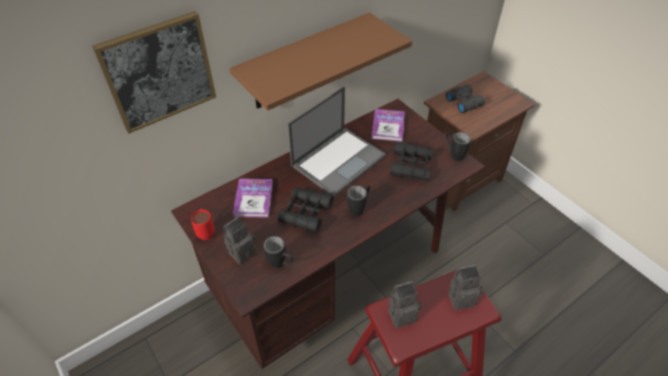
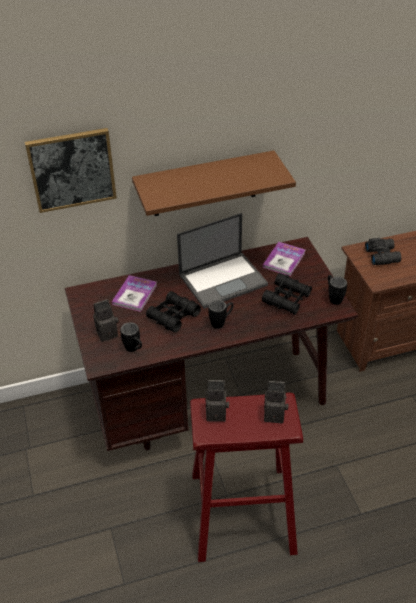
camera: 20 degrees right, 5 degrees down
(206, 231) = (85, 310): red mug -> none

